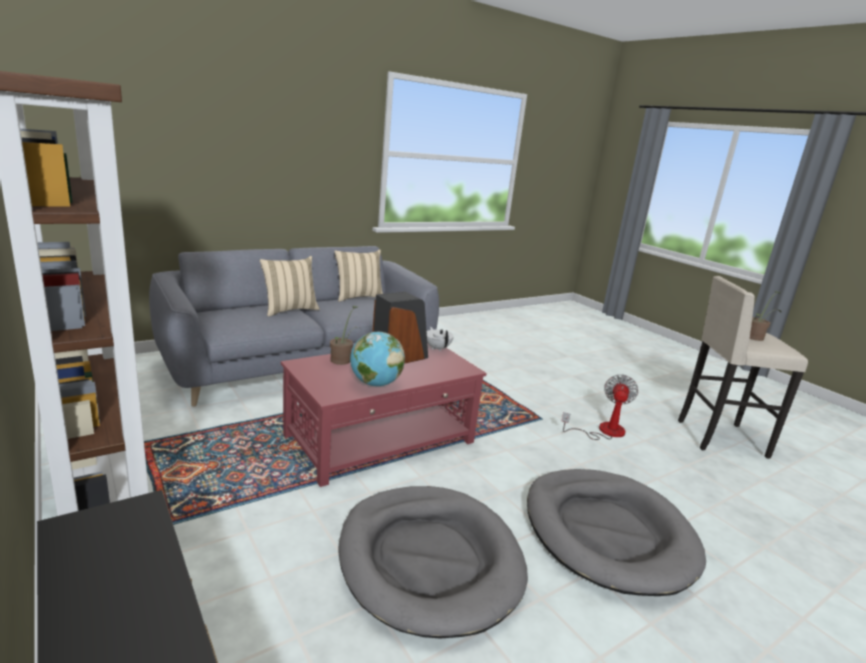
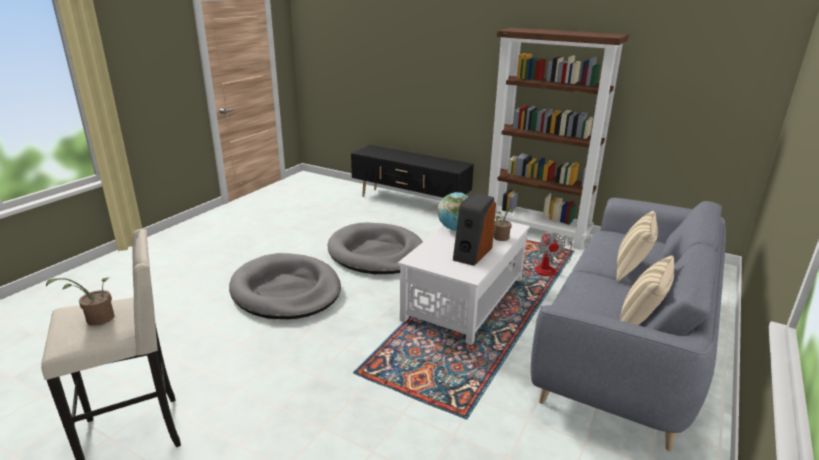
camera: 155 degrees right, 5 degrees up
(381, 439) = (464, 299): red coffee table -> white coffee table
(437, 348) = (458, 273): white teapot -> none
(603, 431) = (285, 382): fan -> fan (549, 268)

